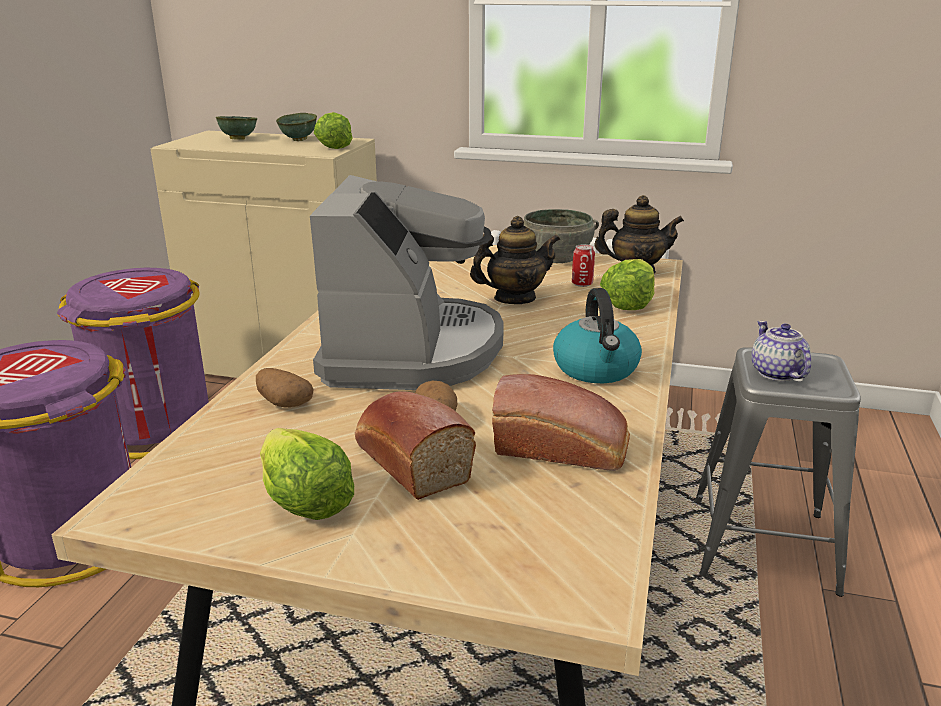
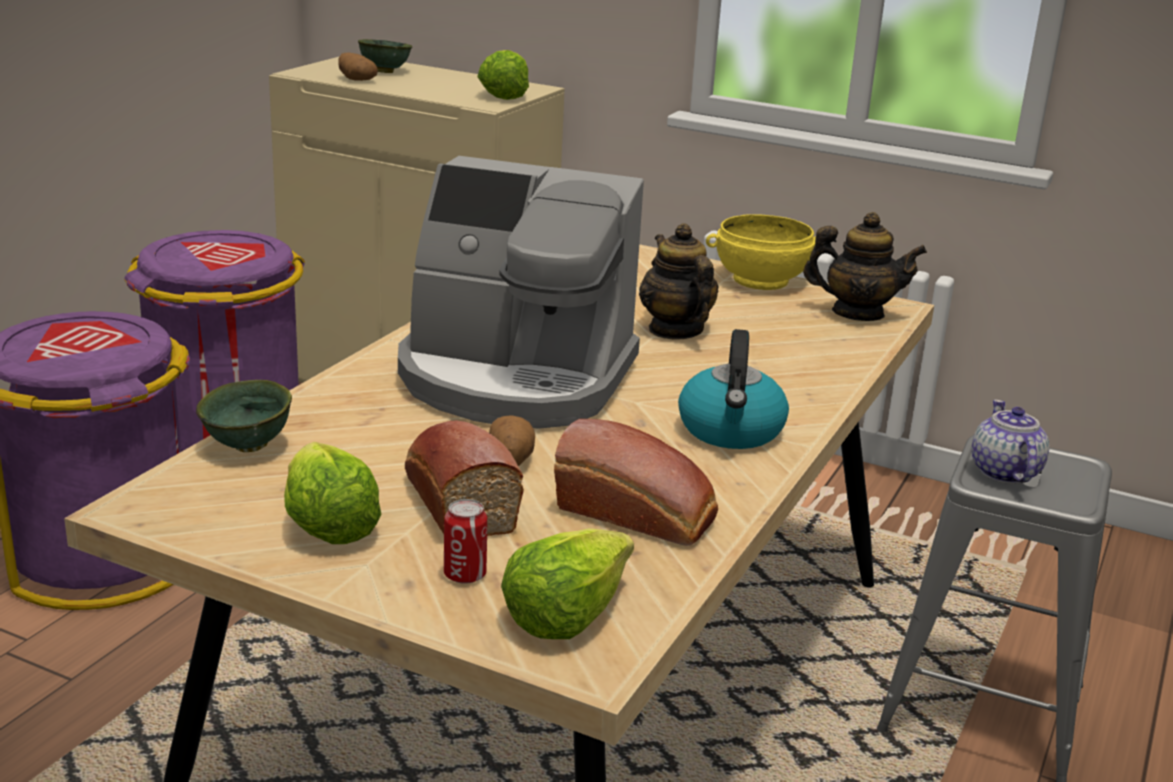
camera: 10 degrees right, 0 degrees up
(283, 403) = (342, 420): potato -> potato (356, 80)
(299, 140) = (463, 81): green bowl -> green bowl (249, 447)
(411, 350) = (515, 379): coffee machine -> coffee machine turned 90 degrees clockwise
(514, 299) = (675, 330): teapot -> teapot turned 105 degrees counterclockwise
(556, 257) = (761, 281): grey bowl -> yellow bowl
(582, 284) = (775, 321): can -> can (465, 575)
(628, 302) = (822, 353): lettuce -> lettuce (565, 613)

